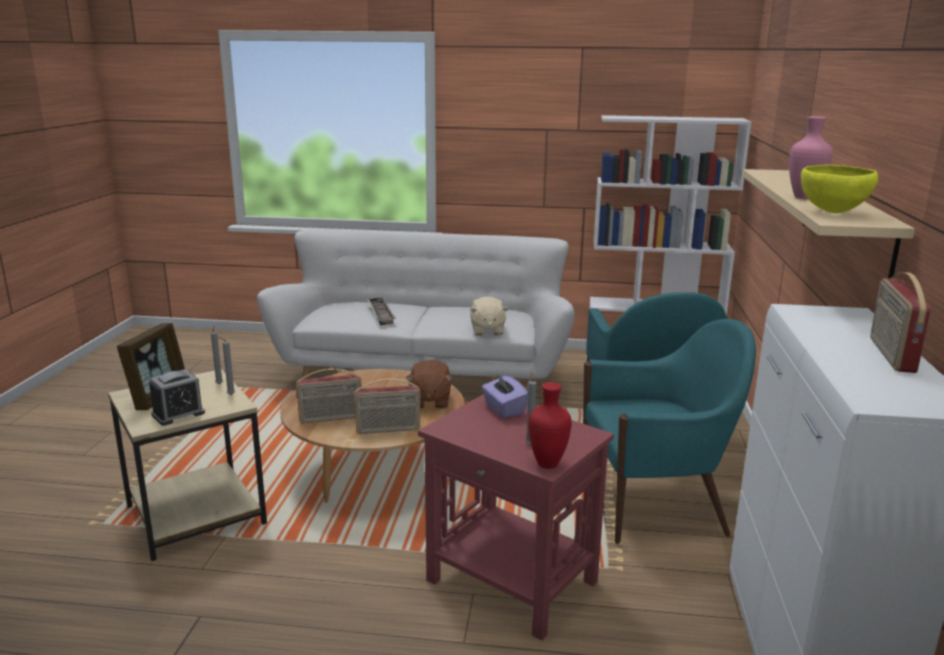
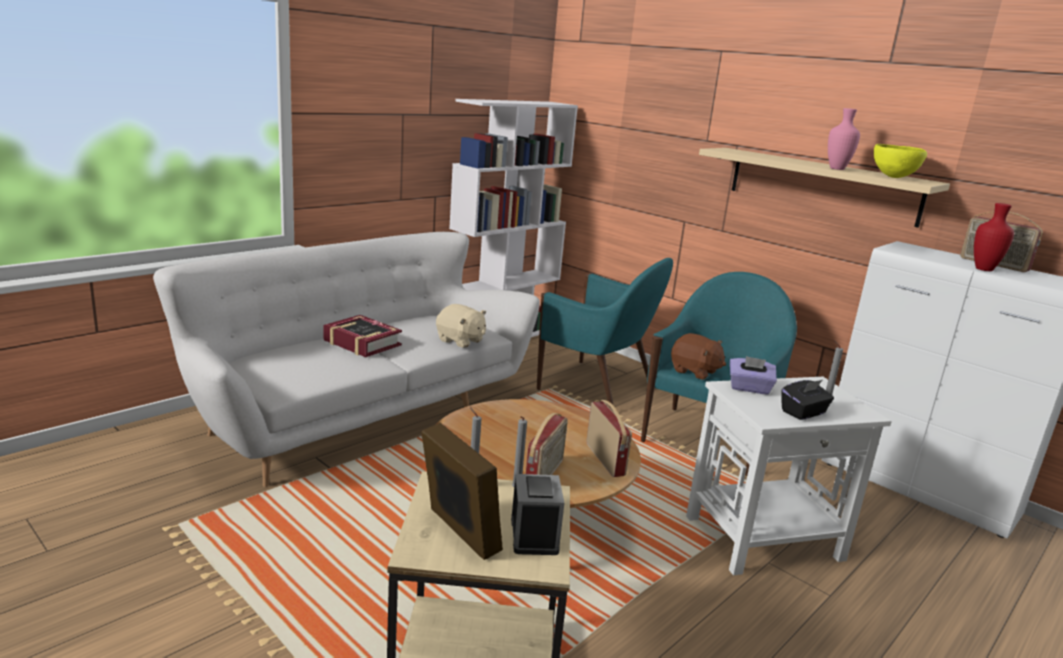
camera: 55 degrees left, 0 degrees up
(380, 314) = (330, 357): tray -> none
(388, 430) = (606, 459): radio -> radio turned 45 degrees counterclockwise
(419, 312) = (362, 343): none -> book
(429, 401) = (568, 421): brown plush toy -> brown plush toy (694, 371)
(488, 439) = (803, 413): none -> black tissue box
(511, 582) = (764, 539): red side table -> white side table
(546, 464) = (862, 412): red vase -> red vase (983, 269)

